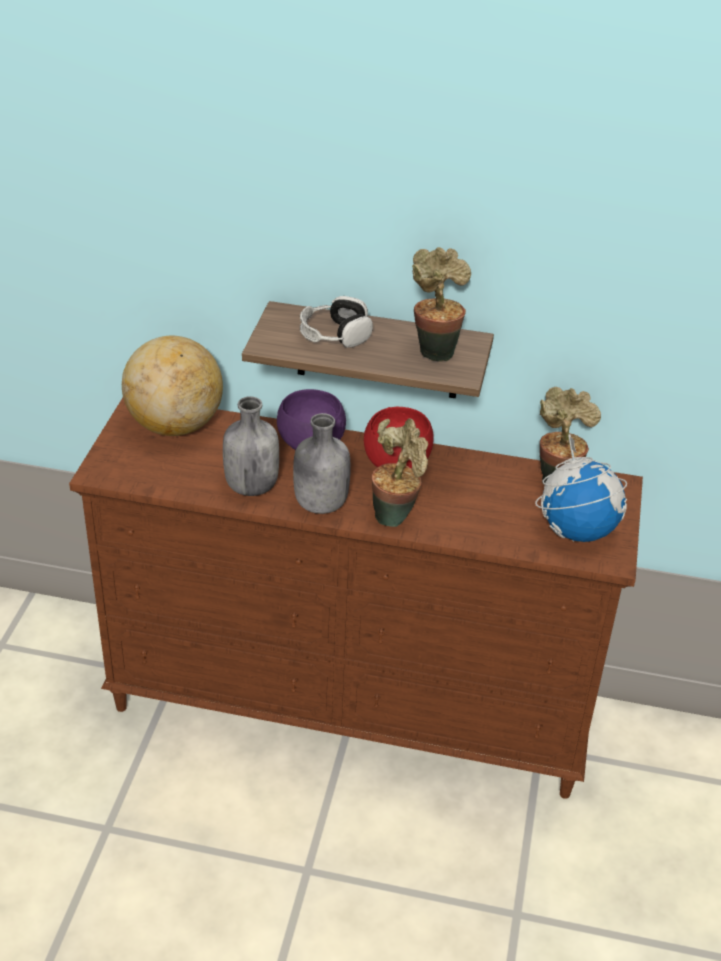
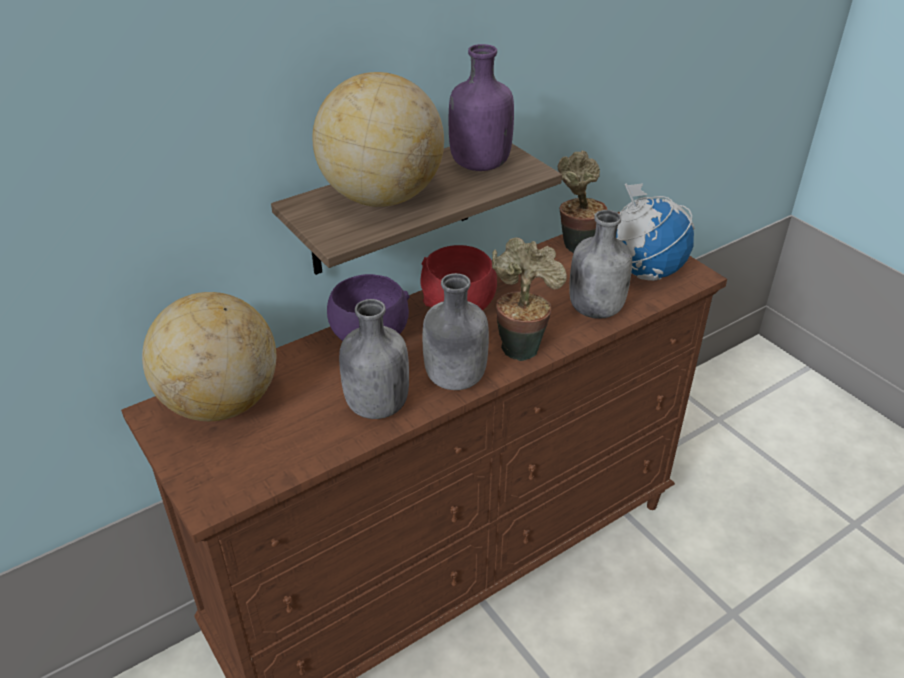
camera: 45 degrees left, 0 degrees up
(334, 335) = (381, 197): headphones -> globe
(434, 350) = (478, 165): potted plant -> purple bottle
(489, 529) = (596, 309): none -> grey bottle

